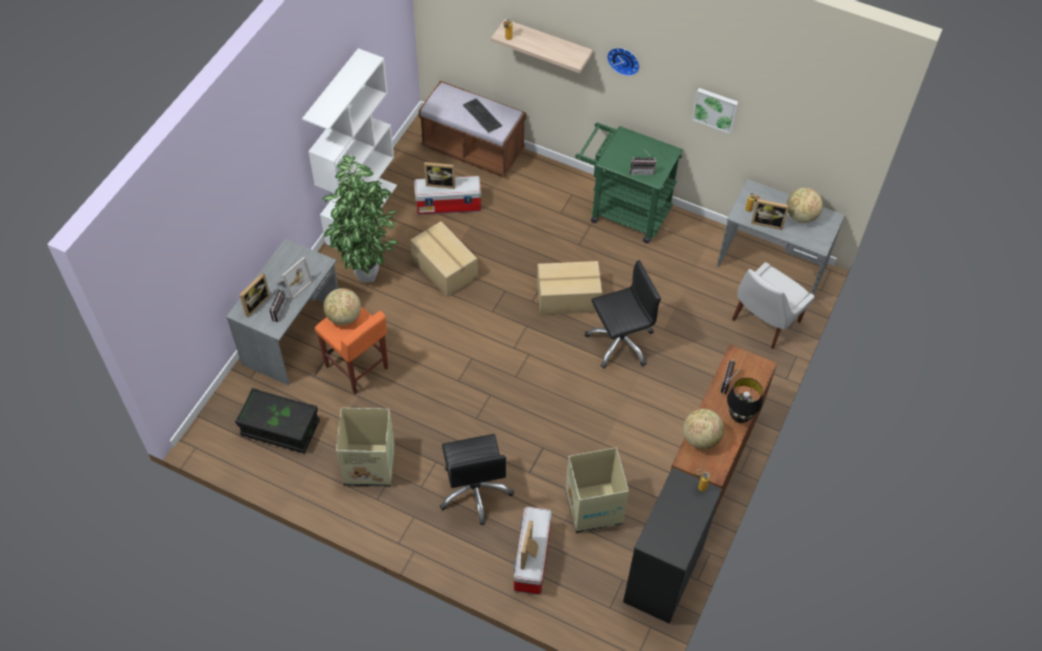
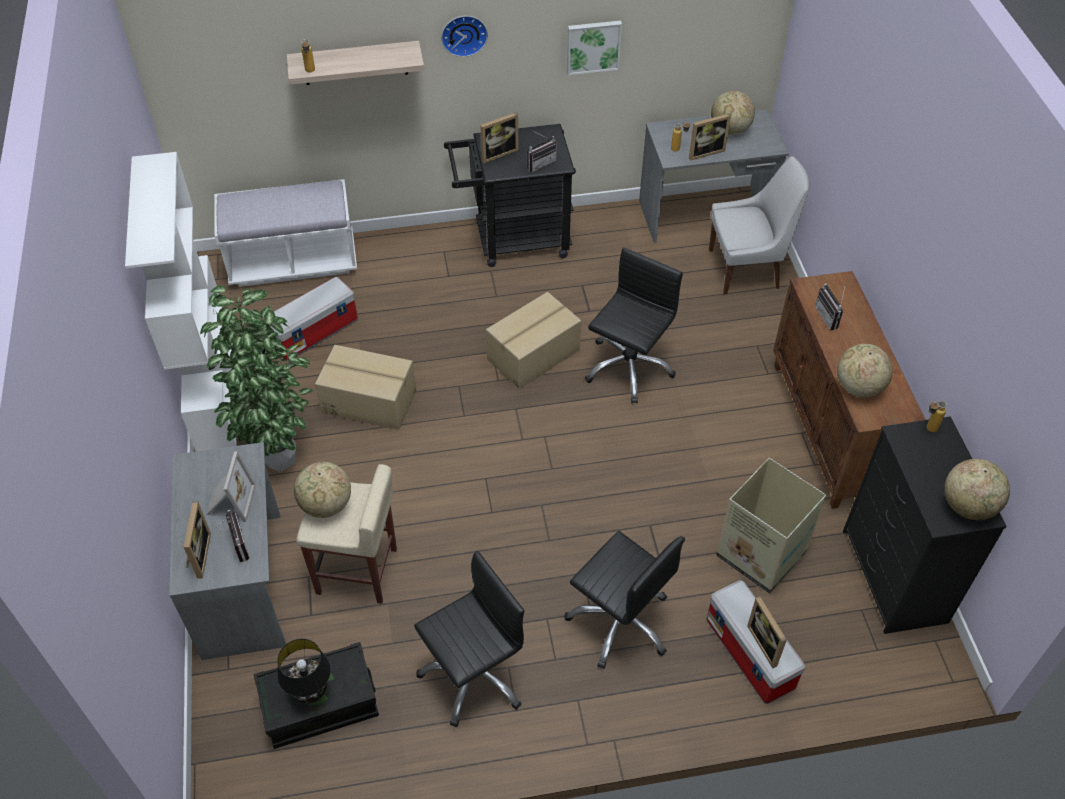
camera: 35 degrees left, 5 degrees down
(357, 368) = (358, 571): orange stool -> beige stool
(370, 465) = (474, 675): cardboard box -> black office chair
(441, 183) = (299, 306): picture frame -> picture frame (497, 153)
(473, 149) = (293, 262): brown bench -> white bench
(482, 115) = (299, 204): keyboard -> none
(623, 211) = (513, 240): green cart -> black cart
(674, 545) = (968, 506): none -> globe
(739, 417) = (872, 343): black table lamp -> black table lamp (311, 693)
(764, 322) = (747, 269): white chair -> white chair turned 105 degrees counterclockwise

